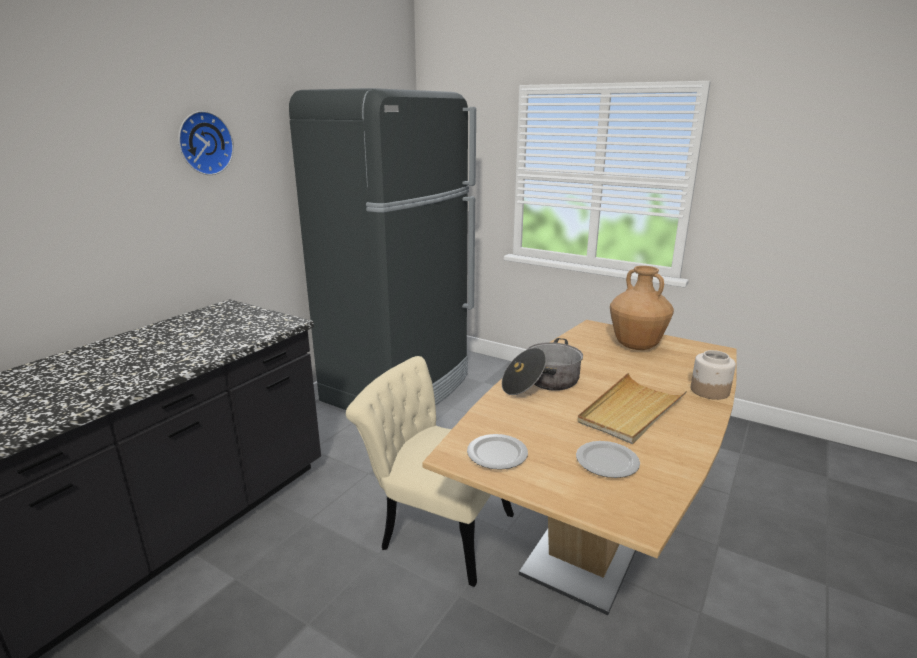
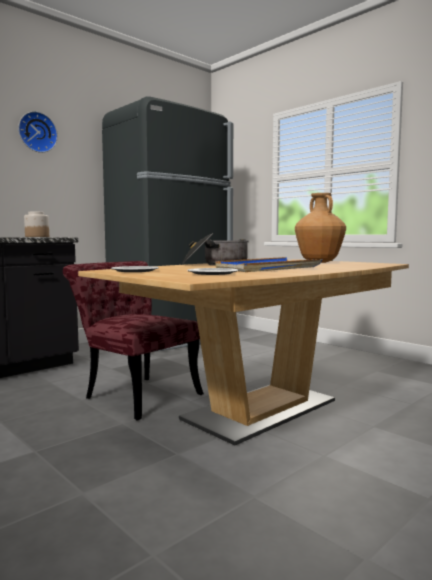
camera: 15 degrees right, 15 degrees down
(435, 528) = (135, 394): beige chair -> red chair
(630, 411) = (267, 268): beige tray -> blue tray
(709, 391) = (350, 268): jar -> jar (37, 237)

